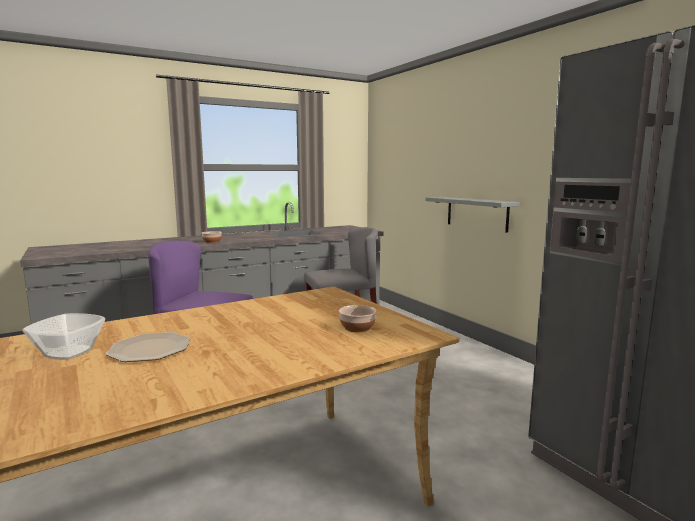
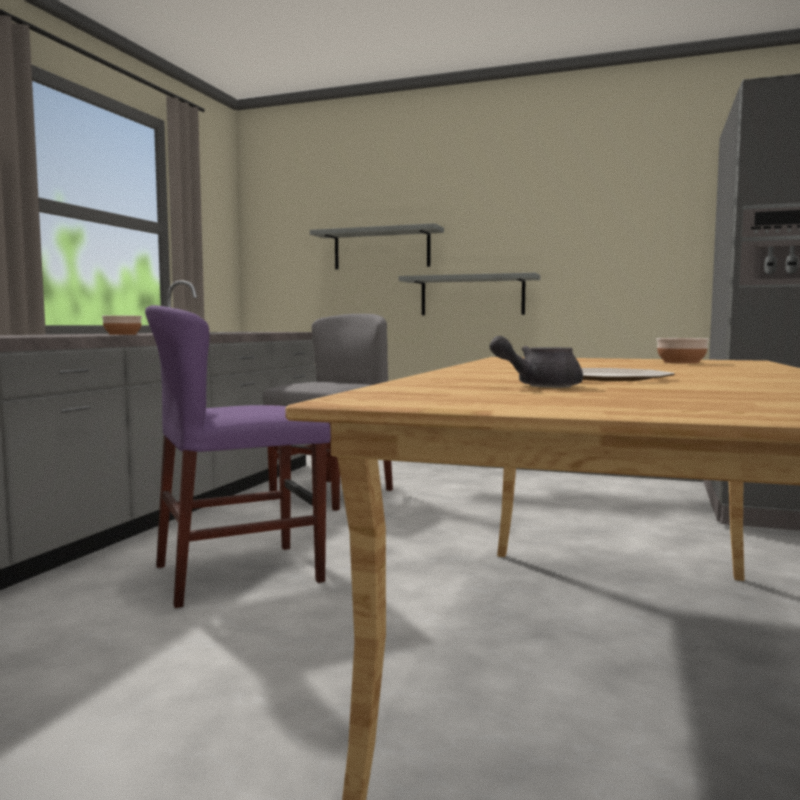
camera: 40 degrees left, 5 degrees down
(67, 353) = (539, 386): bowl -> grey teapot
(429, 175) = (381, 249): none -> grey shelf

